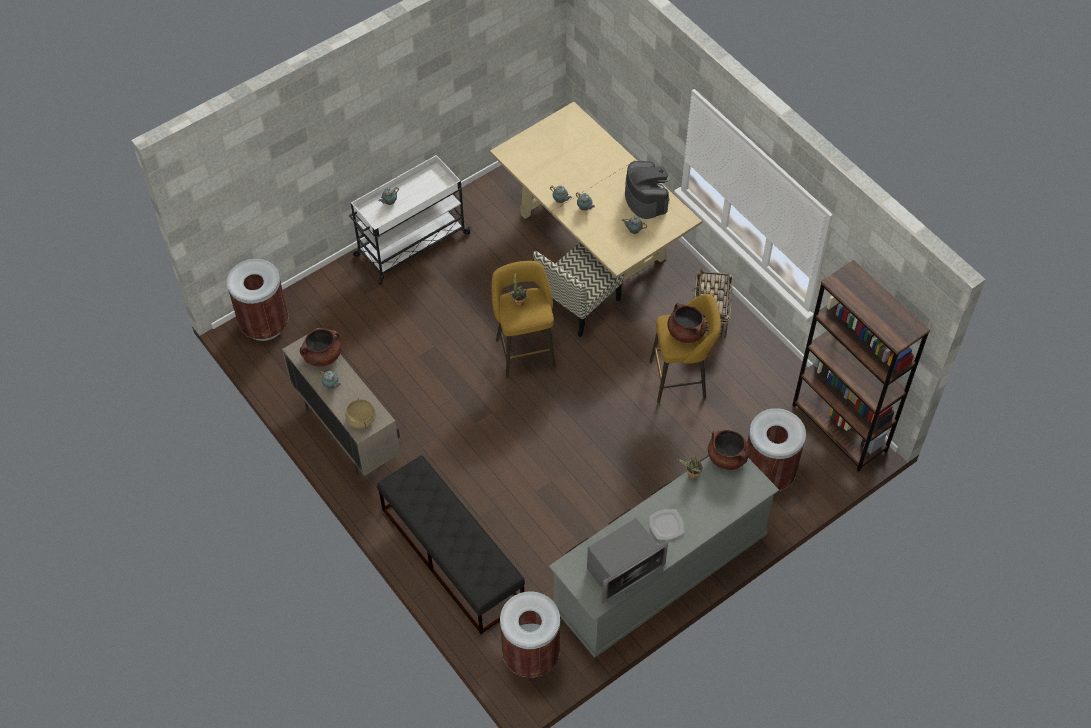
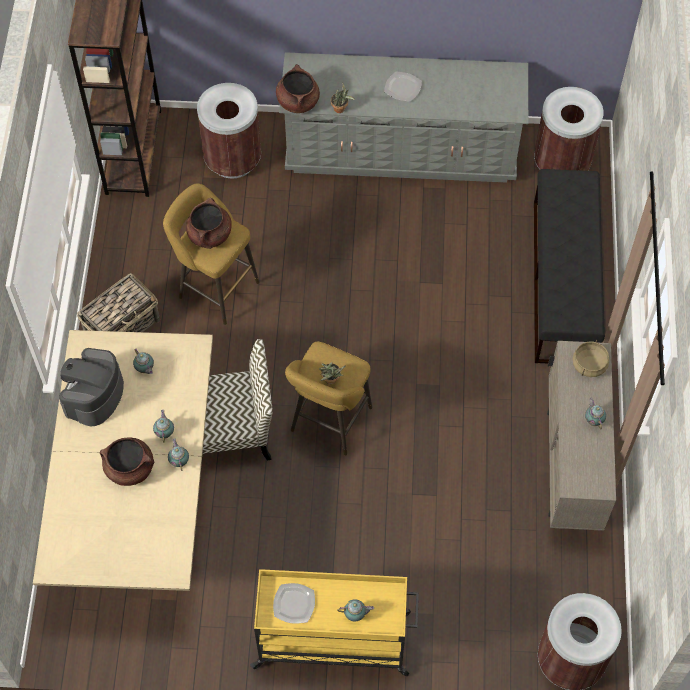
camera: 140 degrees left, 5 degrees up
(322, 356) = (579, 460): brown cooking pot -> brown cooking pot (130, 468)
(410, 245) = (334, 640): white cart -> yellow cart
(428, 185) = (293, 604): none -> plate
(622, 569) = (470, 81): microwave -> none

